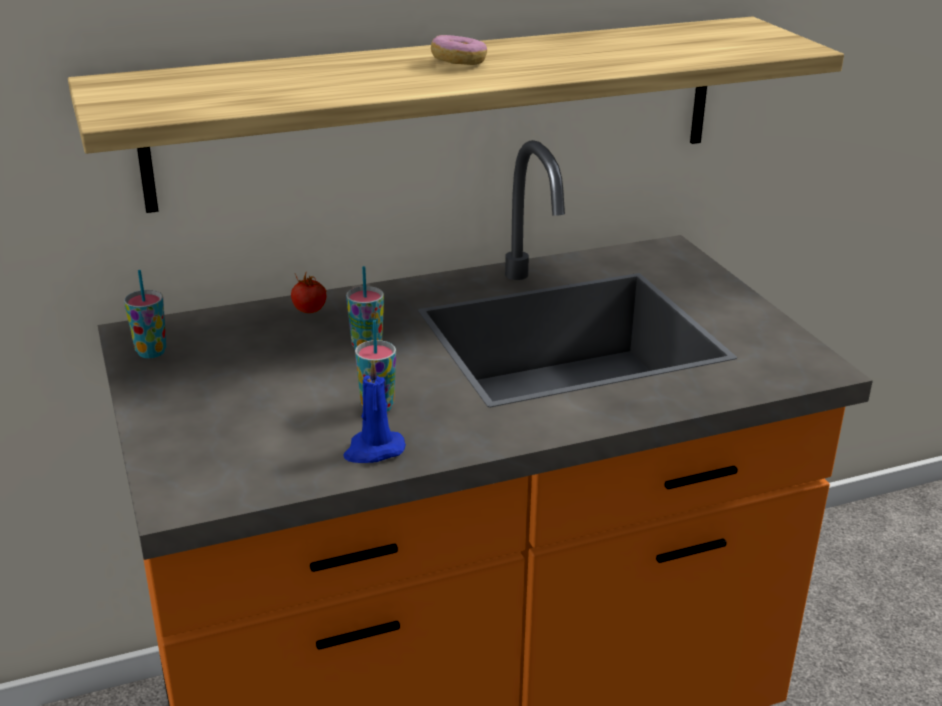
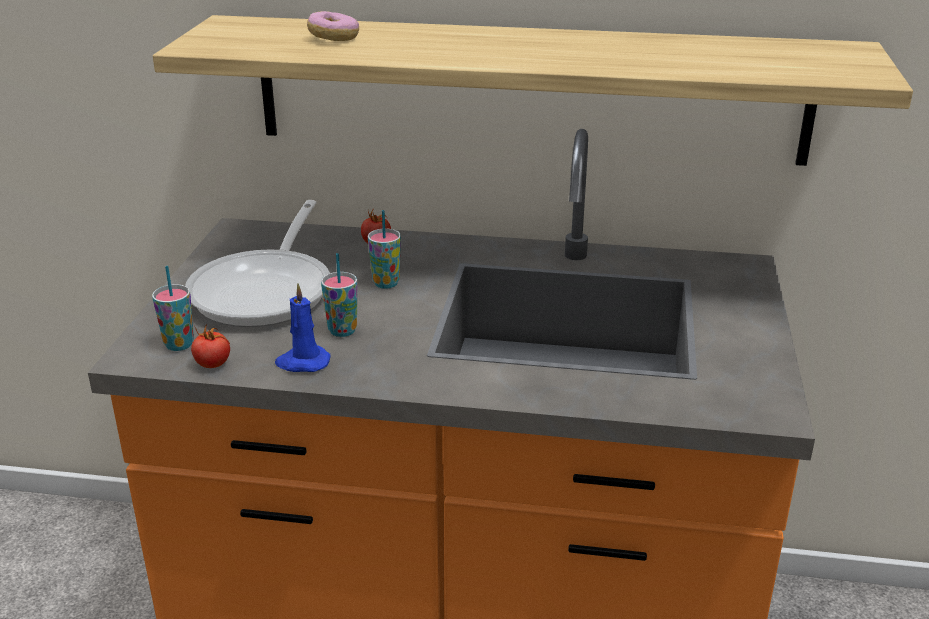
camera: 30 degrees right, 0 degrees up
(151, 352) = (233, 246): cup -> cup (179, 344)
(247, 388) = (267, 290): none -> frying pan
(279, 481) = (213, 364): none -> tomato
(458, 63) = (511, 45): donut -> donut (334, 38)

